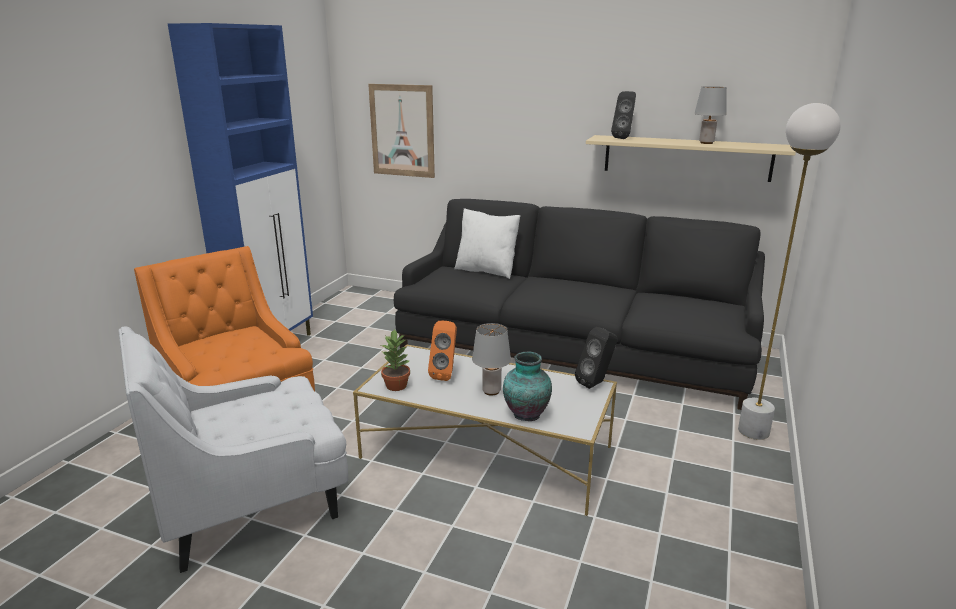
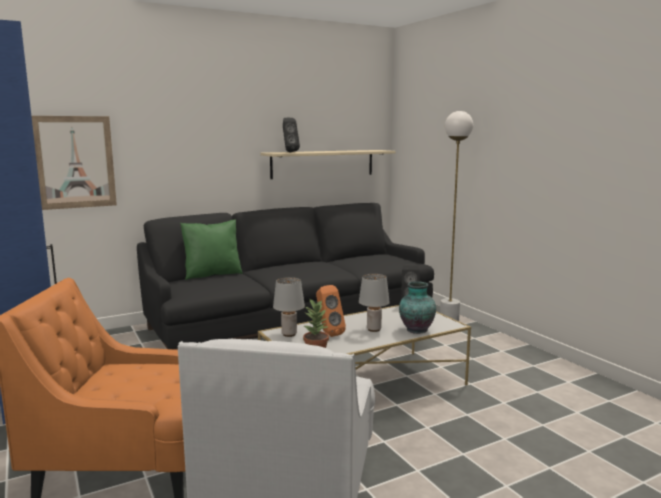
camera: 50 degrees left, 10 degrees down
(486, 270) = (212, 274): white pillow -> green pillow
(706, 143) = (341, 151): grey table lamp -> grey table lamp (289, 334)

